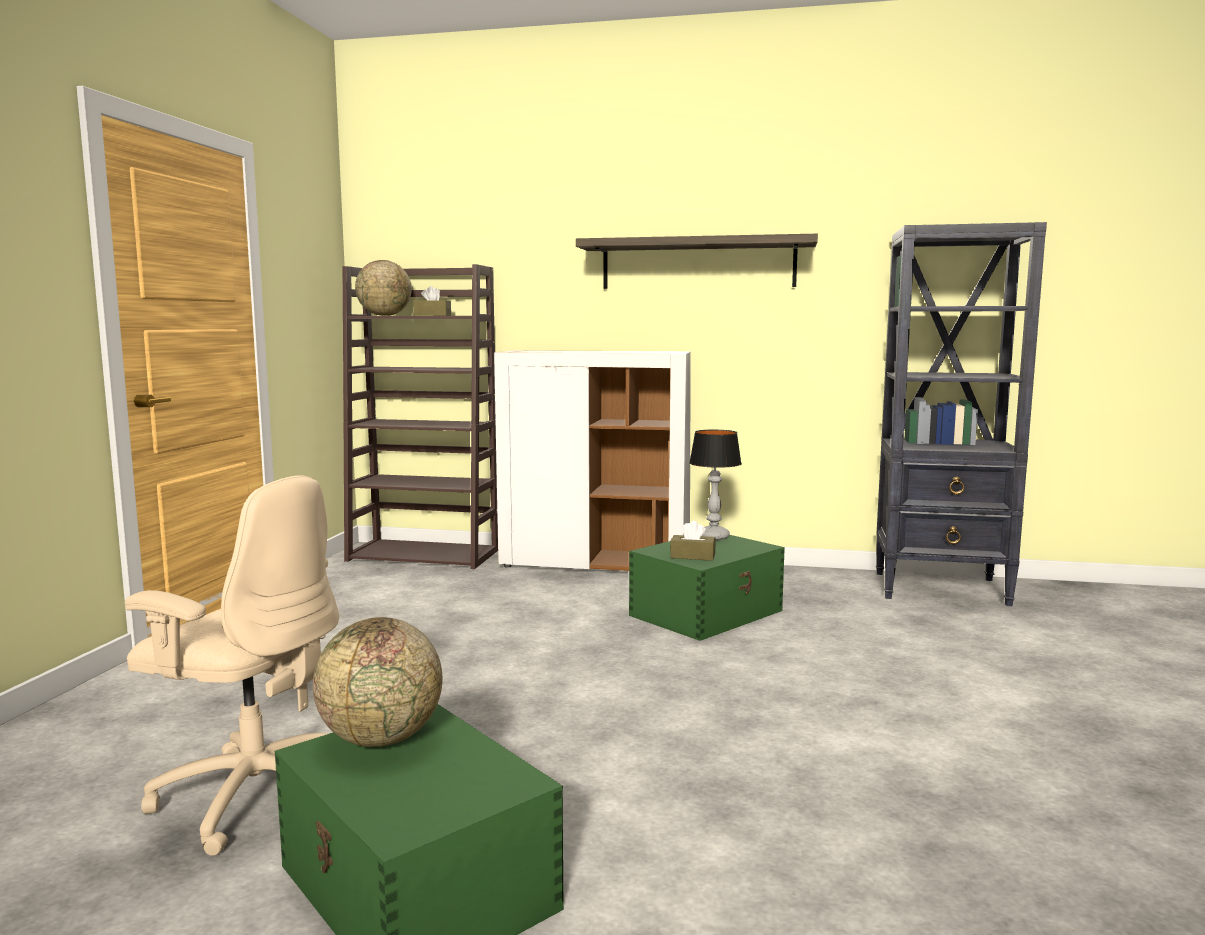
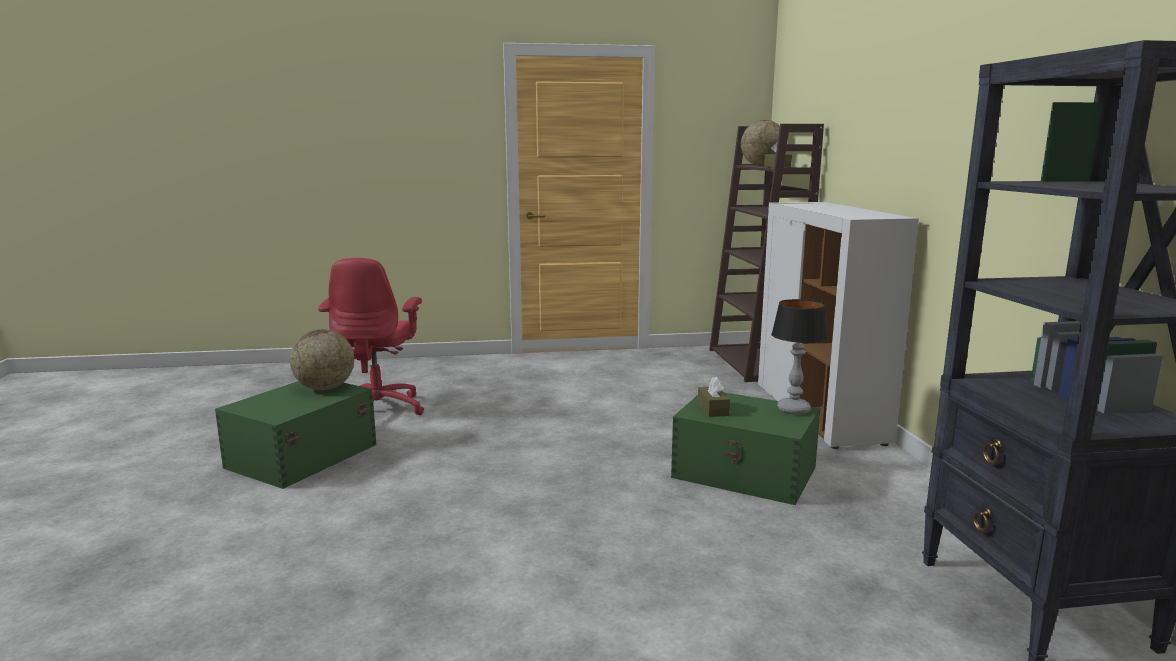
camera: 70 degrees right, 5 degrees up
(254, 794) = (378, 409): beige office chair -> red office chair
(698, 264) = (939, 117): shelf -> none

